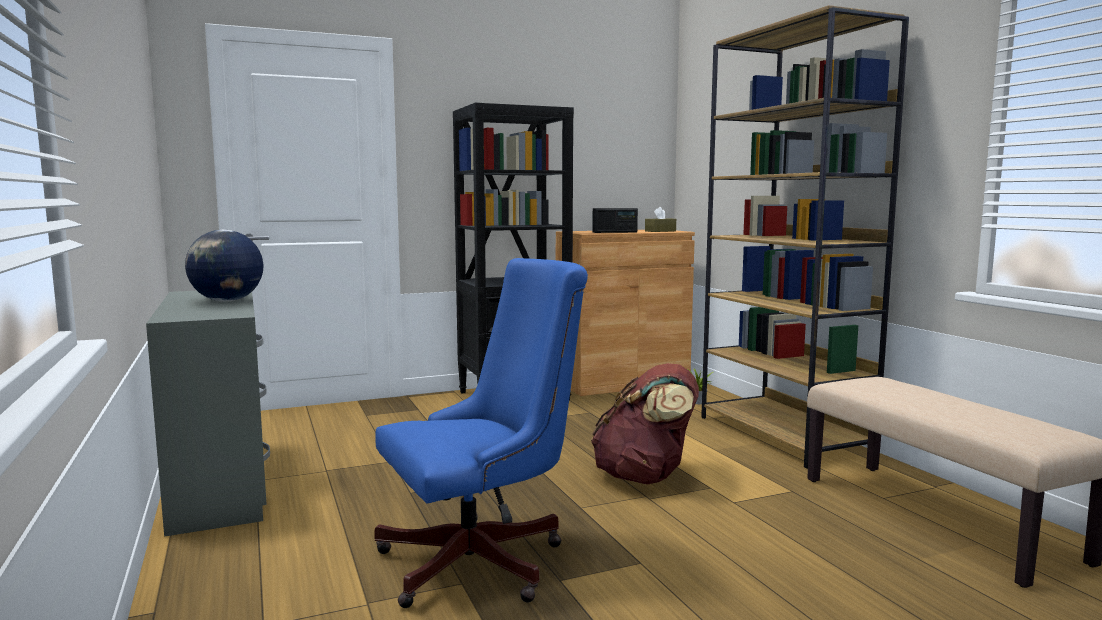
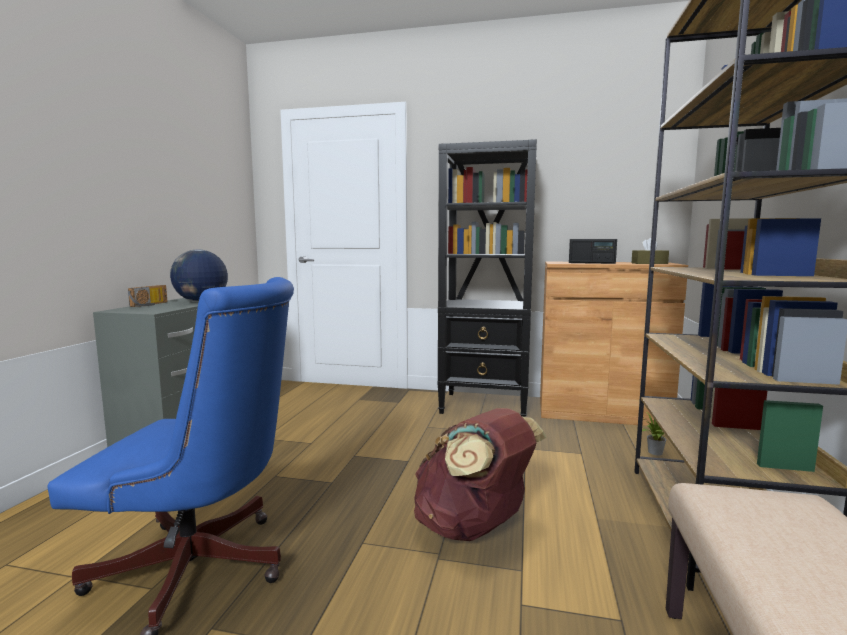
camera: 35 degrees right, 0 degrees up
(176, 309) = (151, 304): none -> radio

